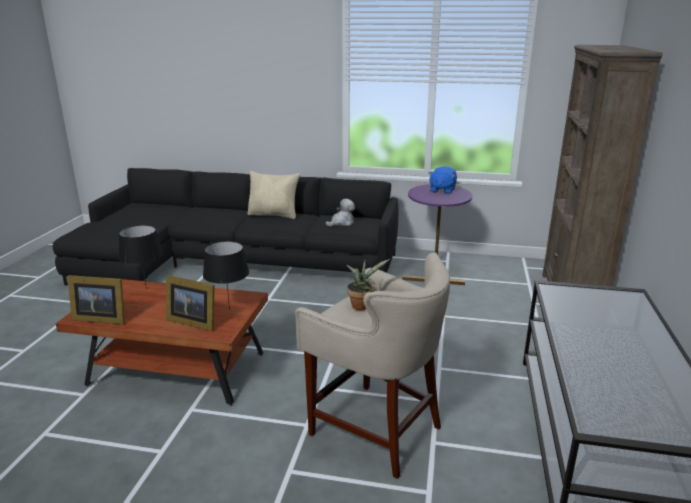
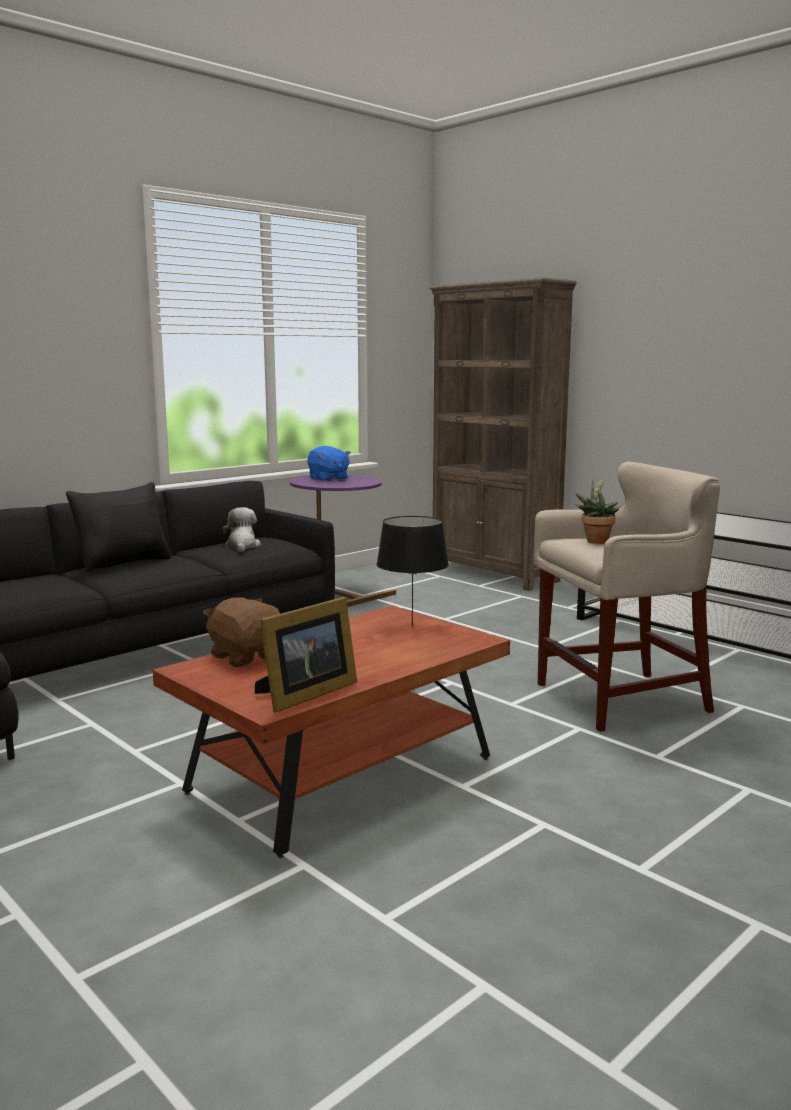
camera: 55 degrees left, 10 degrees down
(145, 289) = (247, 656): black table lamp -> brown plush toy
(192, 321) = (416, 647): picture frame -> none
(274, 215) = (124, 563): beige pillow -> black pillow

